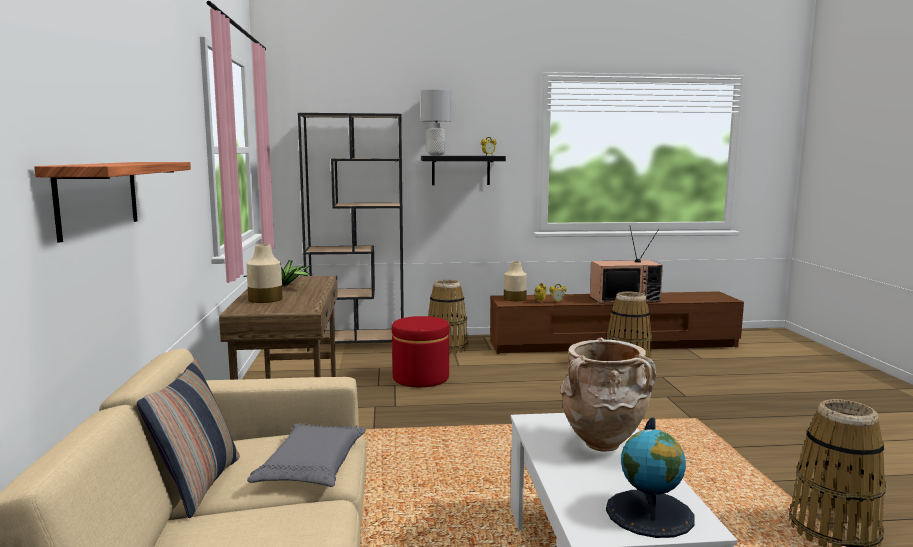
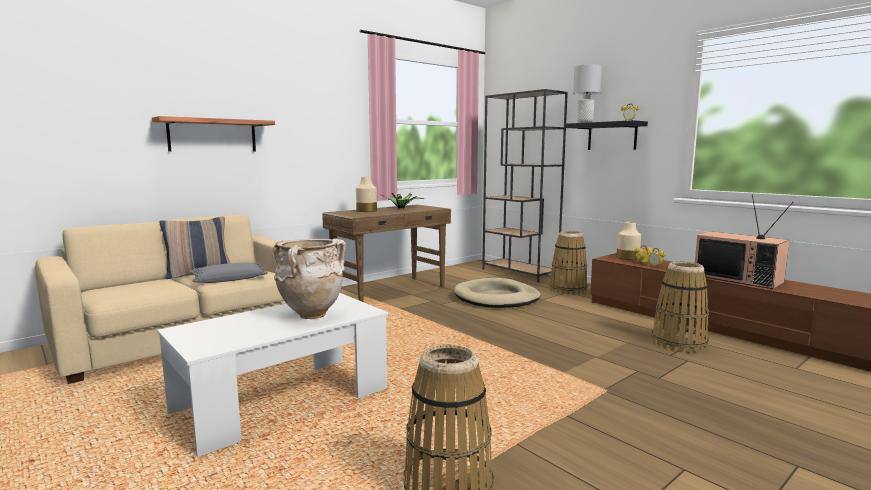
camera: 55 degrees right, 0 degrees up
(420, 378) = (497, 298): red ottoman -> beige dog bed
(650, 513) = (211, 338): globe -> none

